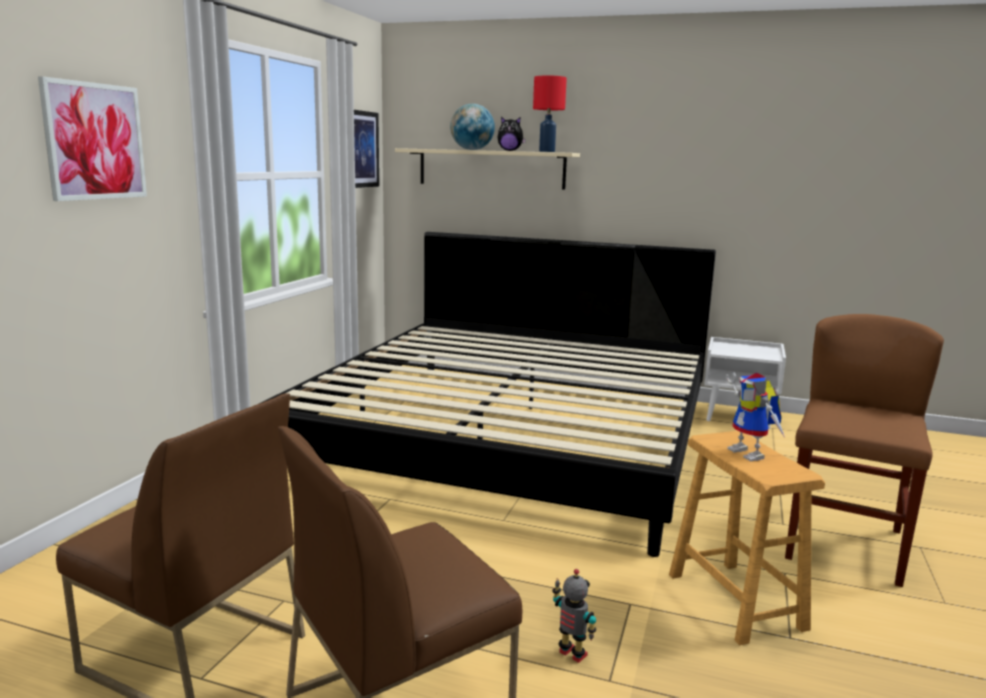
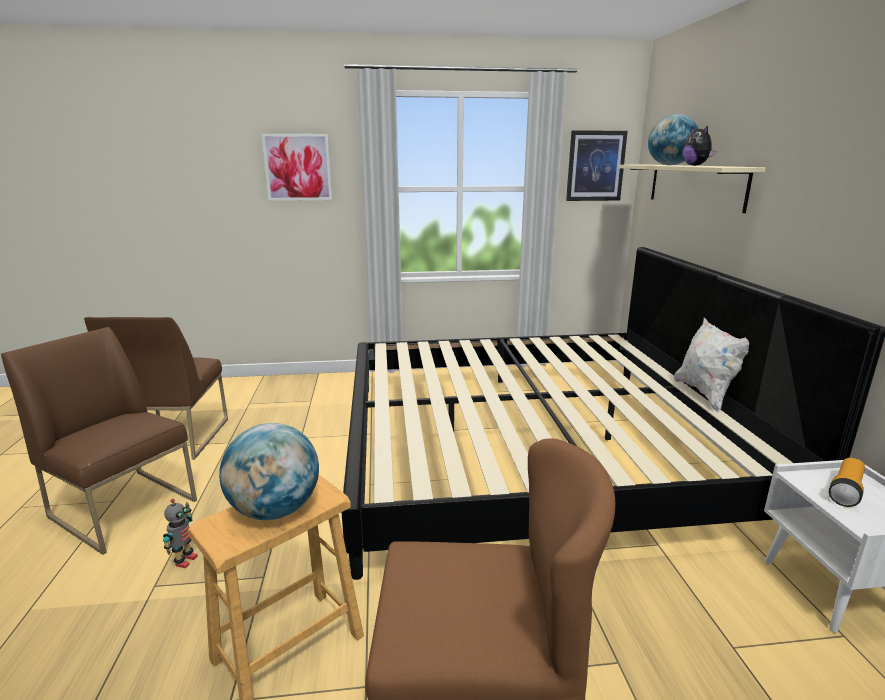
camera: 65 degrees right, 5 degrees up
(547, 151) = (717, 166): red table lamp -> none
(575, 340) = (705, 394): none -> white pillow
(737, 350) = (845, 491): none -> flashlight
(752, 454) = (275, 510): toy robot -> globe

